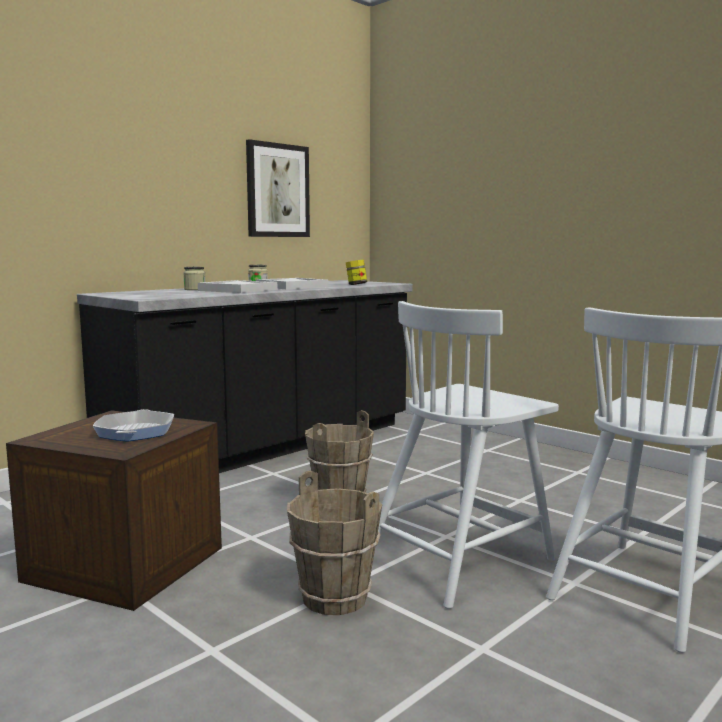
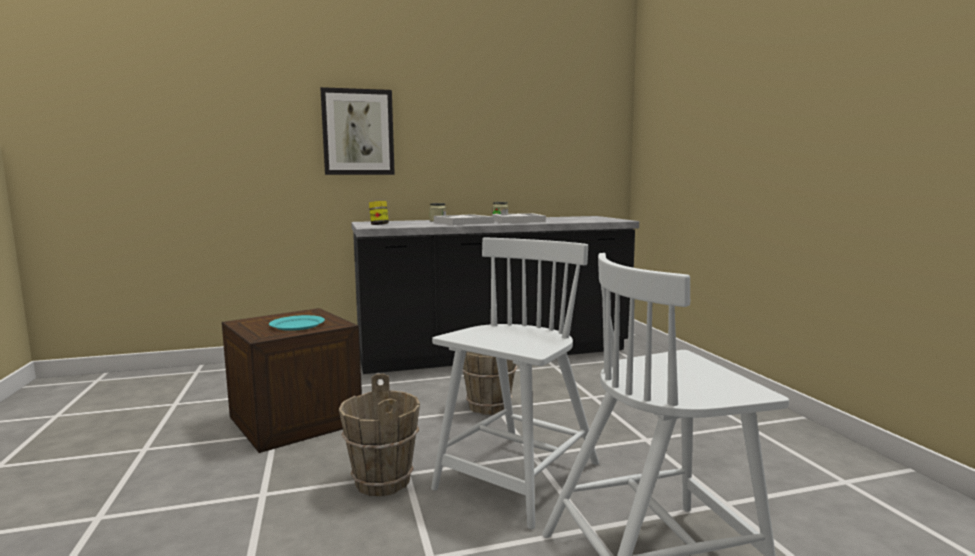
camera: 30 degrees right, 0 degrees up
(135, 432) = (297, 325): frying pan -> turquoise plate
(277, 190) = (530, 139): picture -> picture (358, 132)
(356, 285) = (579, 221): jar -> jar (379, 225)
(460, 559) = (517, 478): white chair -> white chair turned 135 degrees clockwise

